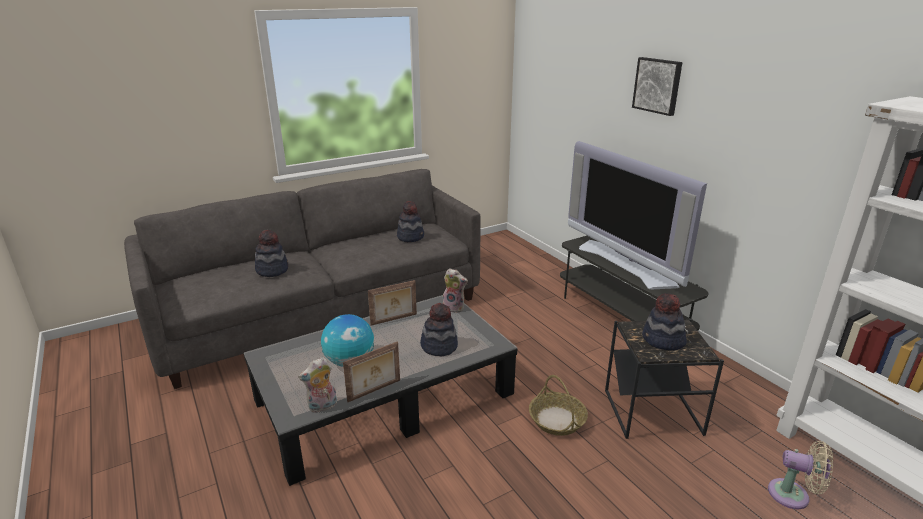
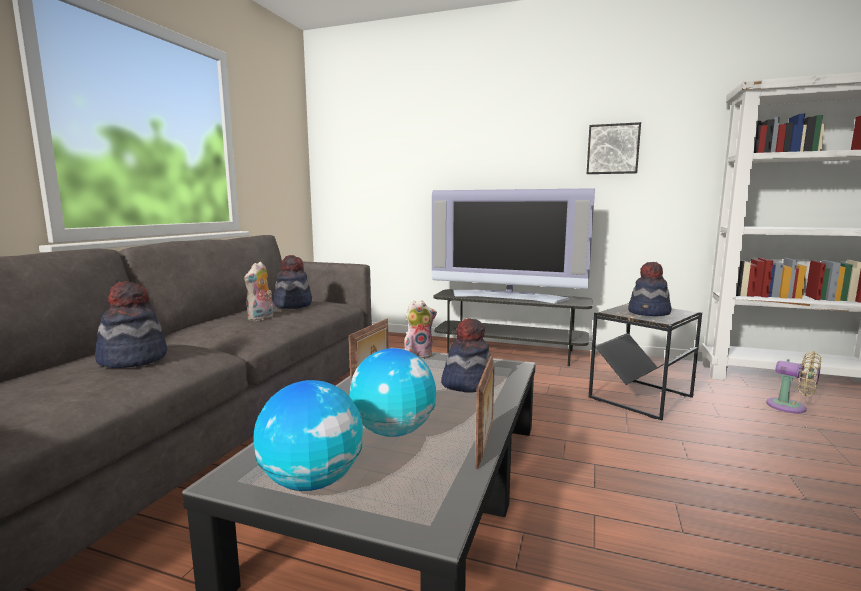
camera: 40 degrees left, 15 degrees down
(283, 372) = (311, 481): none -> globe
(322, 407) = (455, 490): plush toy -> plush toy (261, 318)
(556, 420) = (597, 431): basket -> none
(658, 85) = (499, 132): picture -> picture (613, 149)
(793, 495) = (791, 407): beige fan -> beige fan turned 60 degrees clockwise

